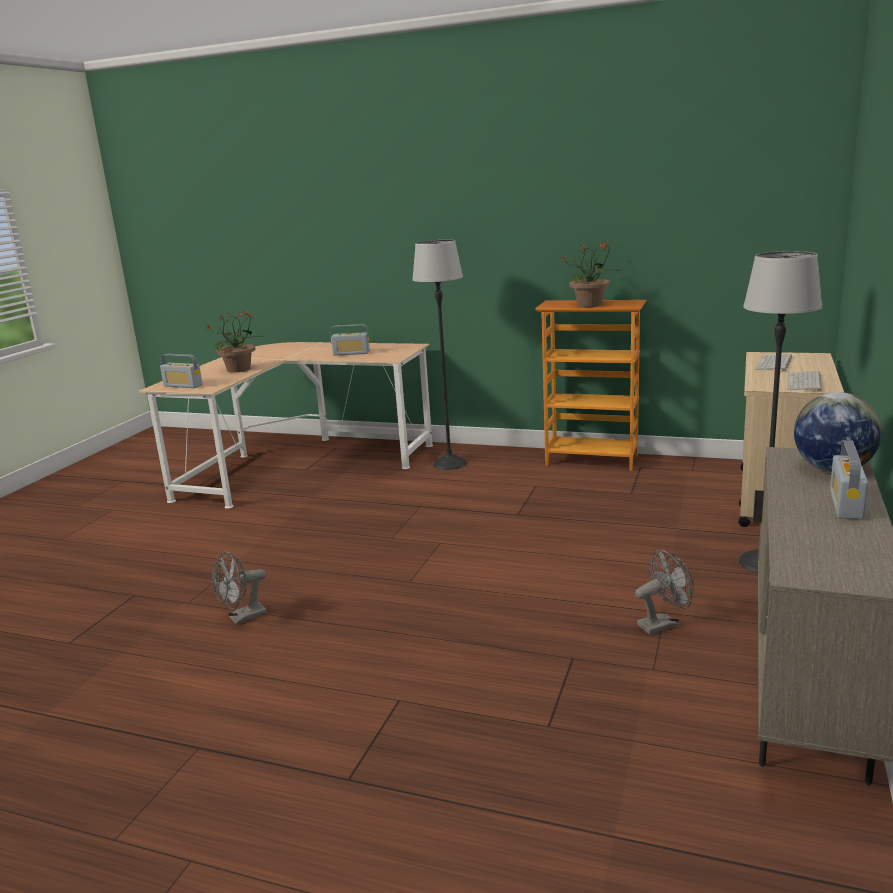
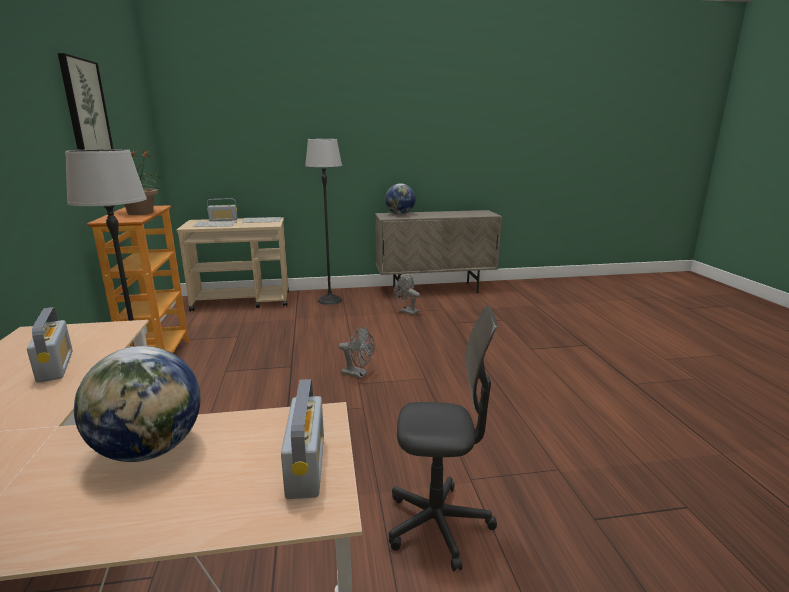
camera: 120 degrees left, 0 degrees up
(223, 539) = (438, 525): none -> grey office chair
(239, 369) = (150, 449): potted plant -> globe
(242, 618) = (538, 426): grey fan -> grey fan (358, 374)
(605, 195) = (85, 107): none -> picture
(846, 505) = (433, 213): radio -> radio (223, 220)

